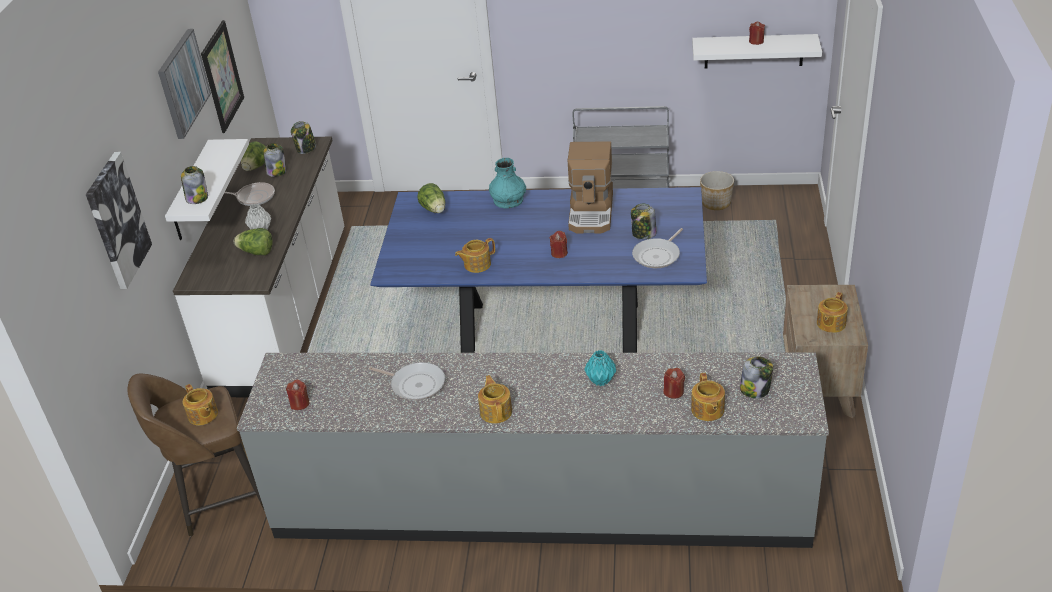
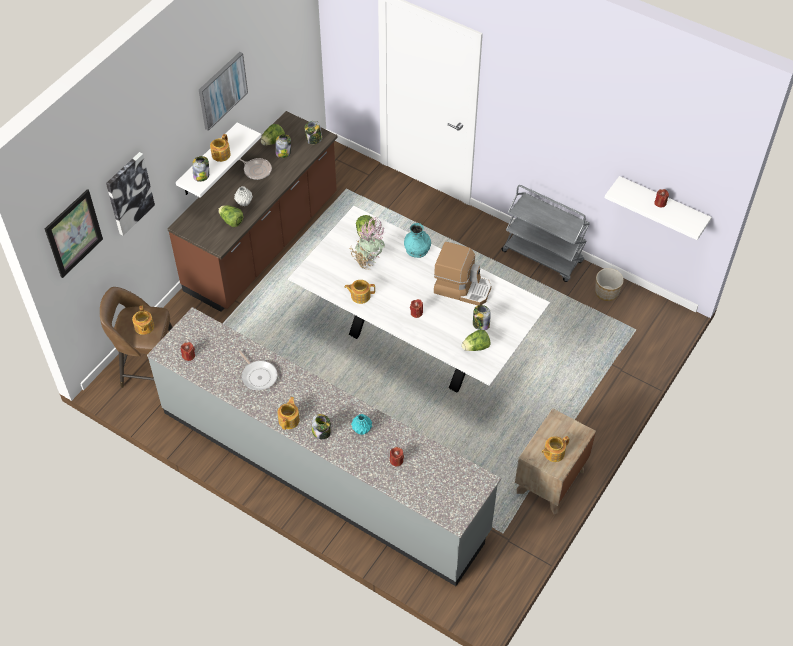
camera: 25 degrees right, 15 degrees up
(222, 76) = (267, 74): picture -> picture (73, 233)
(286, 311) = (263, 244): white counter -> brown counter
(459, 231) = (368, 261): none -> potted plant
(549, 328) = (416, 343): blue dining table -> white dining table
(592, 212) = (462, 288): coffee machine -> coffee machine turned 105 degrees counterclockwise
(658, 255) = (476, 347): frying pan -> lettuce
(707, 410) = (405, 484): teapot -> teapot (220, 155)
(755, 389) = (443, 485): jar -> jar (322, 432)

